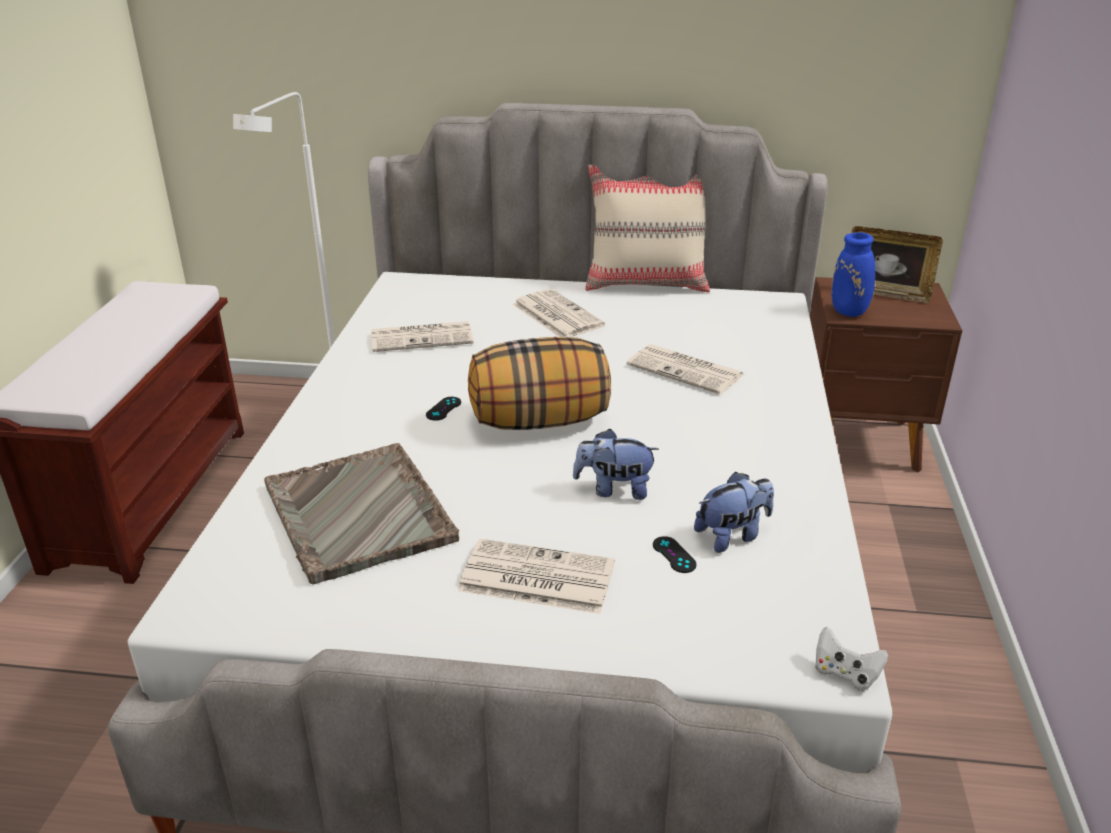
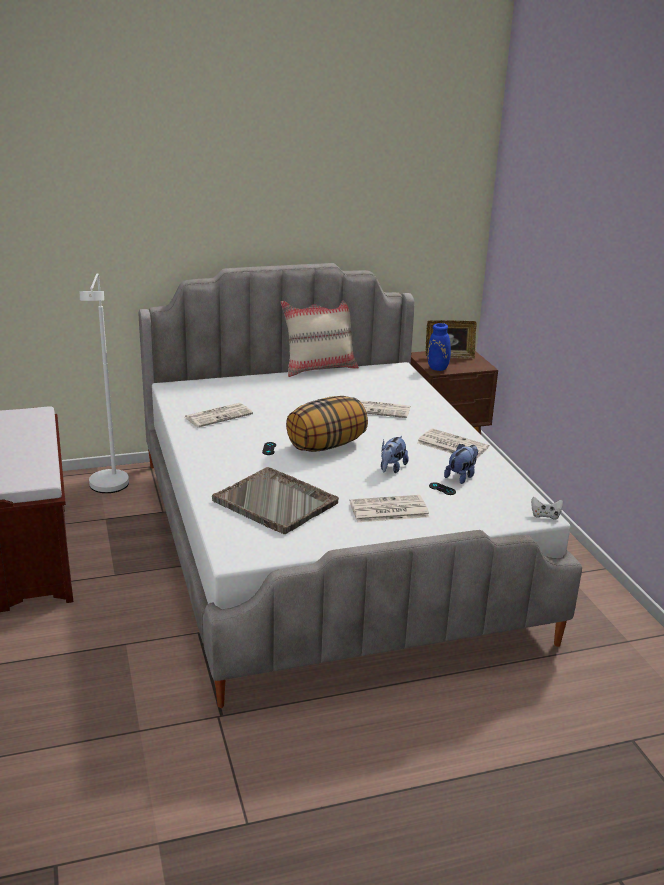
camera: 25 degrees left, 5 degrees down
(556, 315) = (284, 392): newspaper -> newspaper (451, 445)
(614, 489) = (391, 468): plush toy -> plush toy turned 45 degrees counterclockwise

